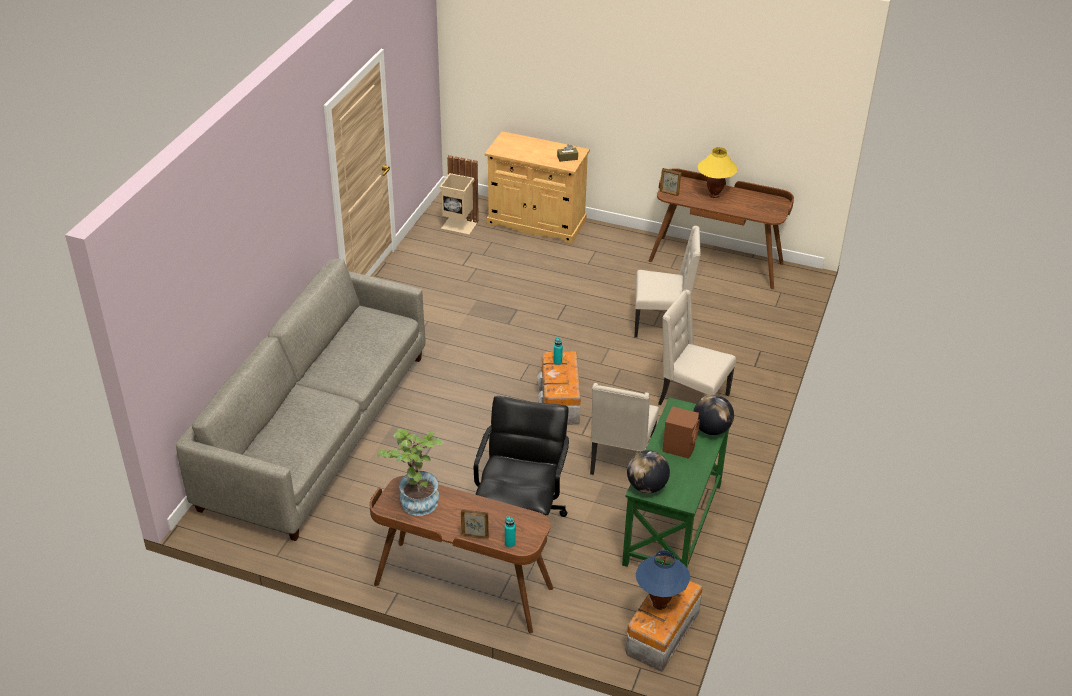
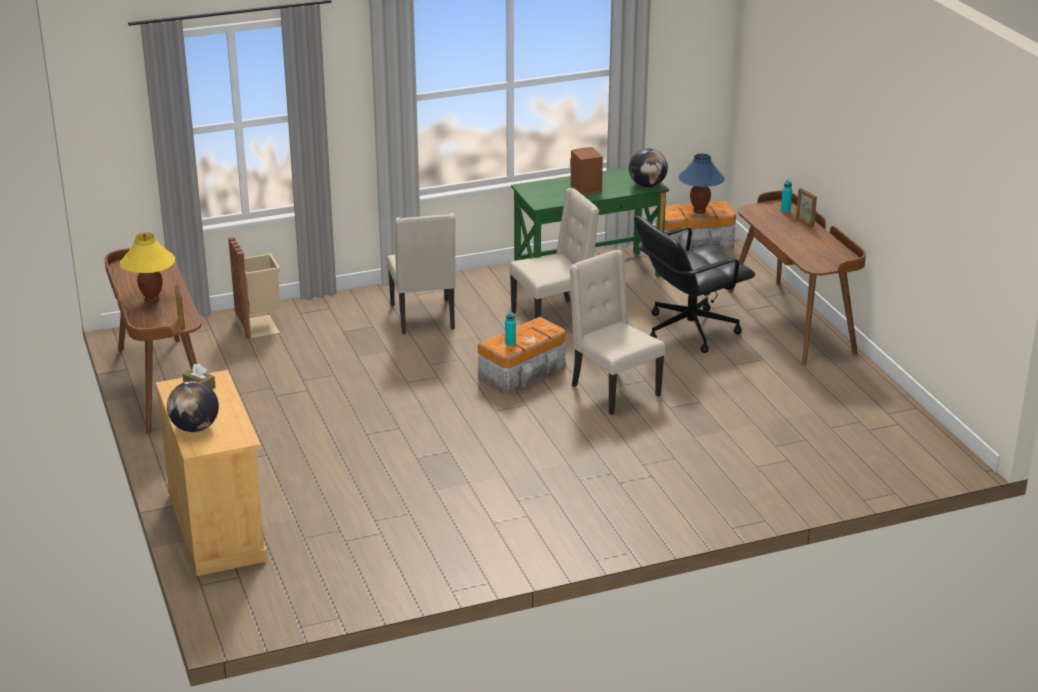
camera: 130 degrees left, 10 degrees down
(316, 430) = (770, 472): grey sofa -> none
(415, 499) = (817, 256): potted plant -> none
(459, 225) = (295, 581): beige trash can -> beige trash can (259, 326)
(662, 324) = (324, 371): beige chair -> beige chair (613, 391)
(711, 429) = (544, 185): globe -> globe (195, 428)

